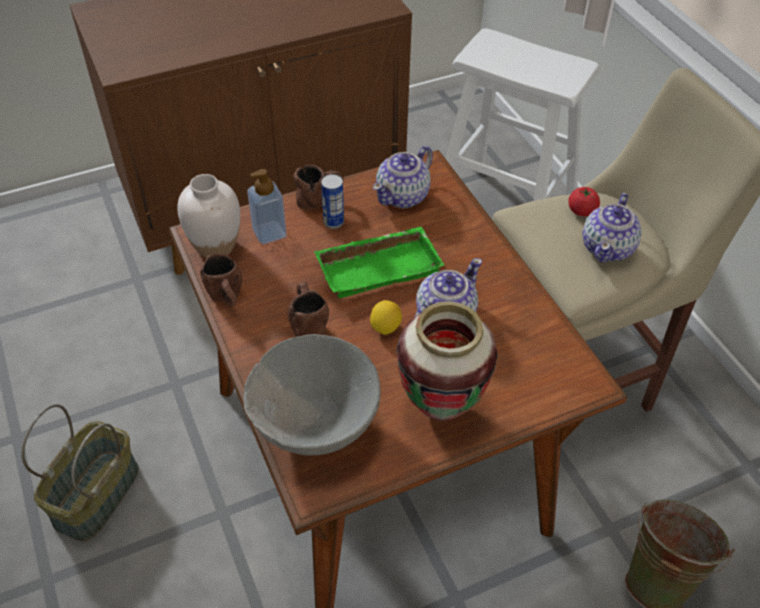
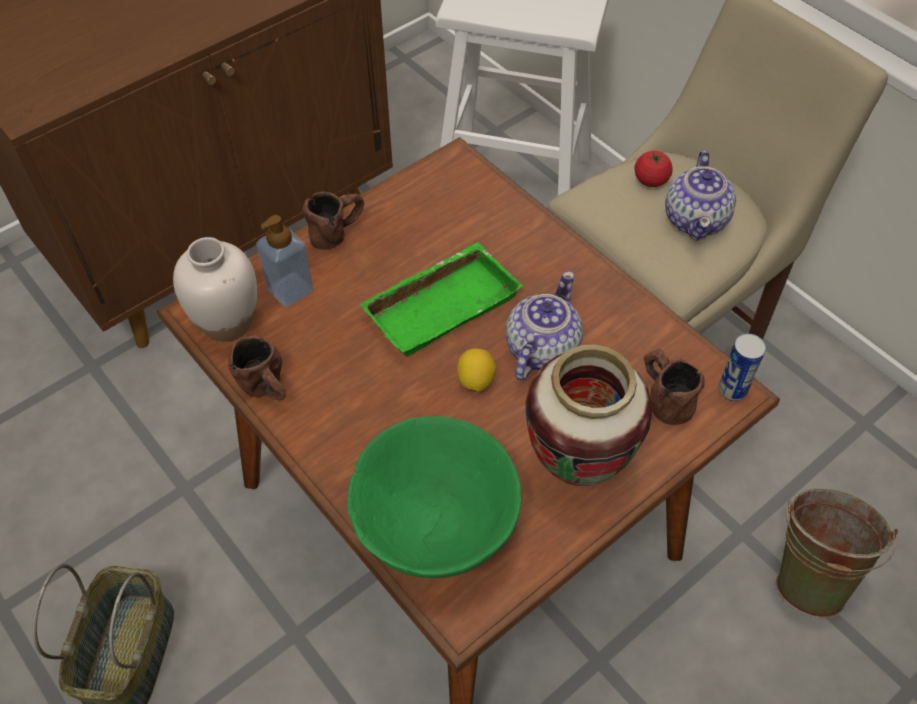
camera: 15 degrees left, 5 degrees up
(307, 323) = (379, 397): brown mug -> brown mug (662, 398)
(315, 425) = (435, 528): grey bowl -> green bowl
(333, 222) = (365, 258): can -> can (732, 390)
(403, 196) = (439, 206): teapot -> none

